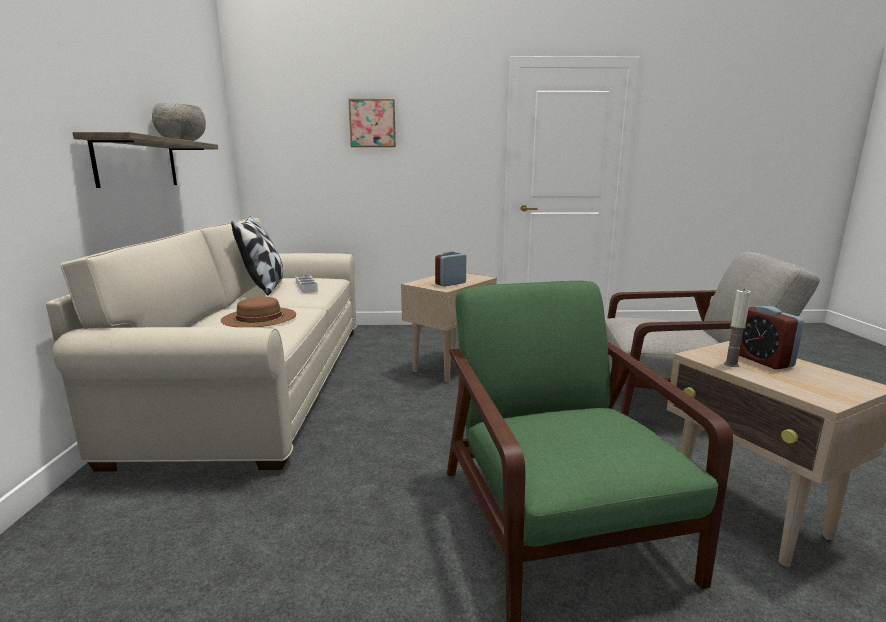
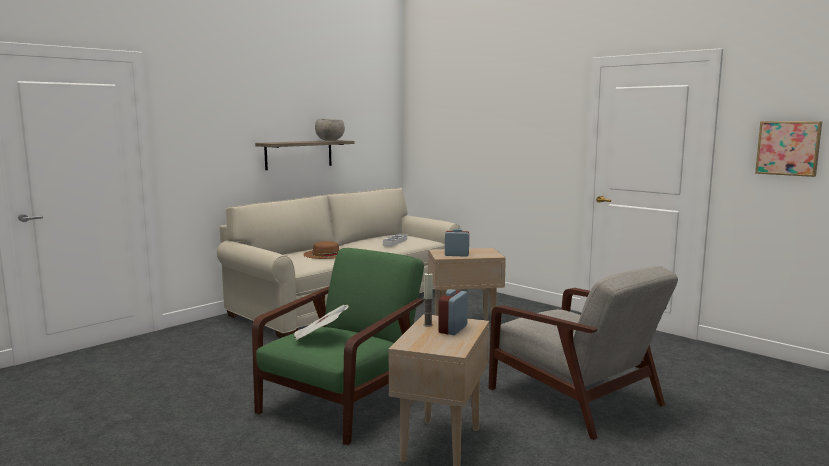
camera: 45 degrees right, 5 degrees down
(264, 287) = (373, 239): pillow -> none
(372, 123) = (486, 118): picture -> picture (788, 148)
(585, 439) = (319, 337): none -> newspaper

